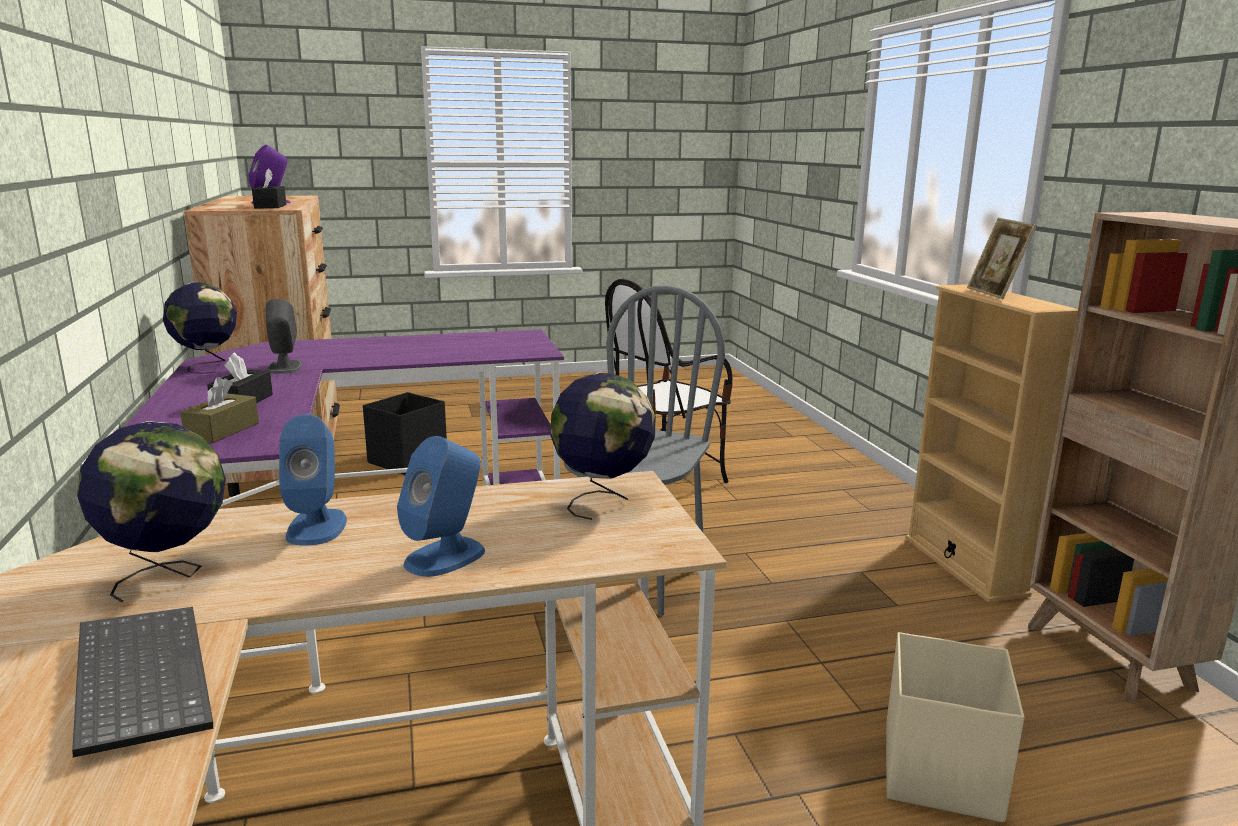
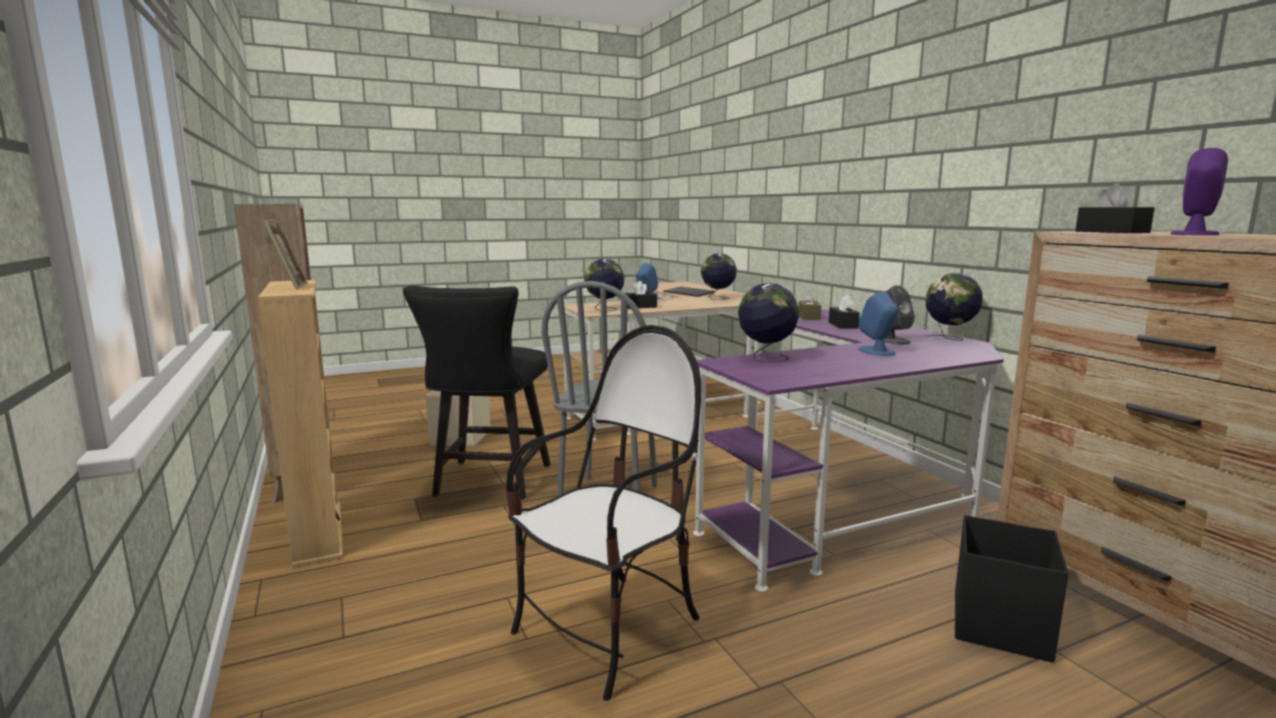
camera: 170 degrees right, 5 degrees down
(317, 527) = (697, 304): blue speaker -> blue speaker (876, 351)
(490, 352) = (766, 359): none -> globe
(496, 516) = (640, 307): none -> black tissue box
(807, 621) = (489, 483): none -> black chair

